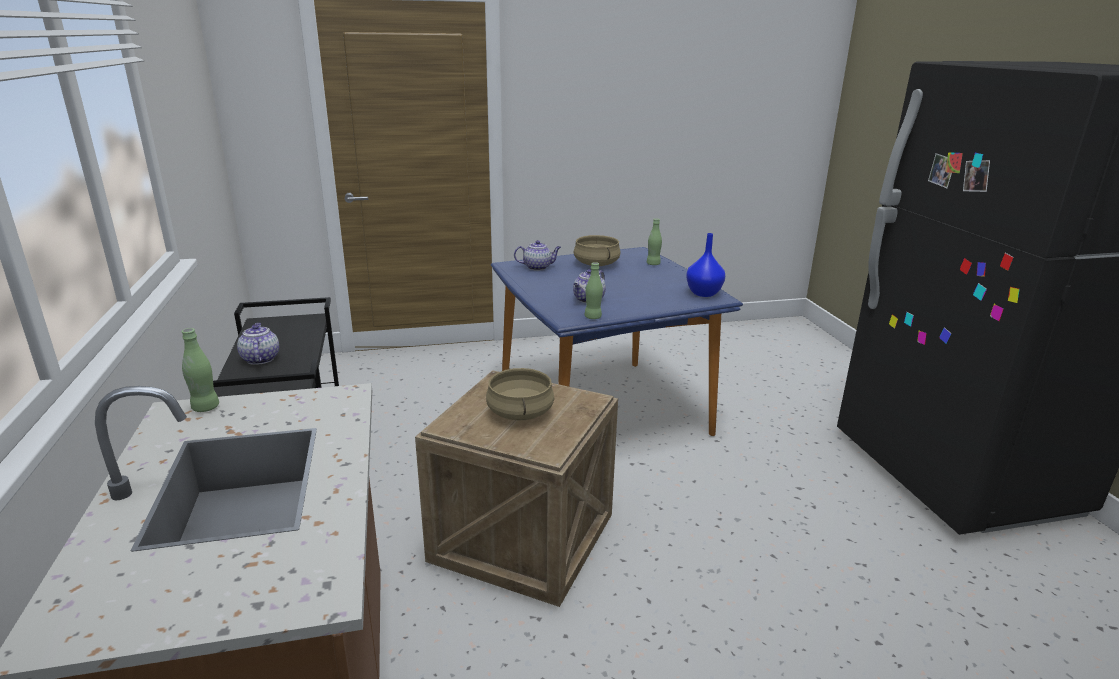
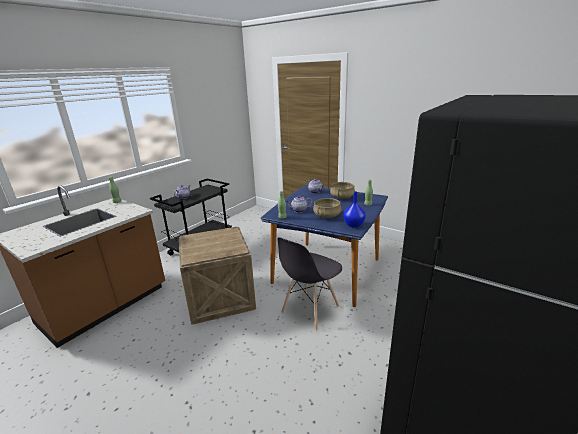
camera: 50 degrees right, 0 degrees up
(519, 412) = (211, 243): beige cooking pot -> beige cooking pot (326, 215)
(675, 471) = (309, 310): none -> grey chair

